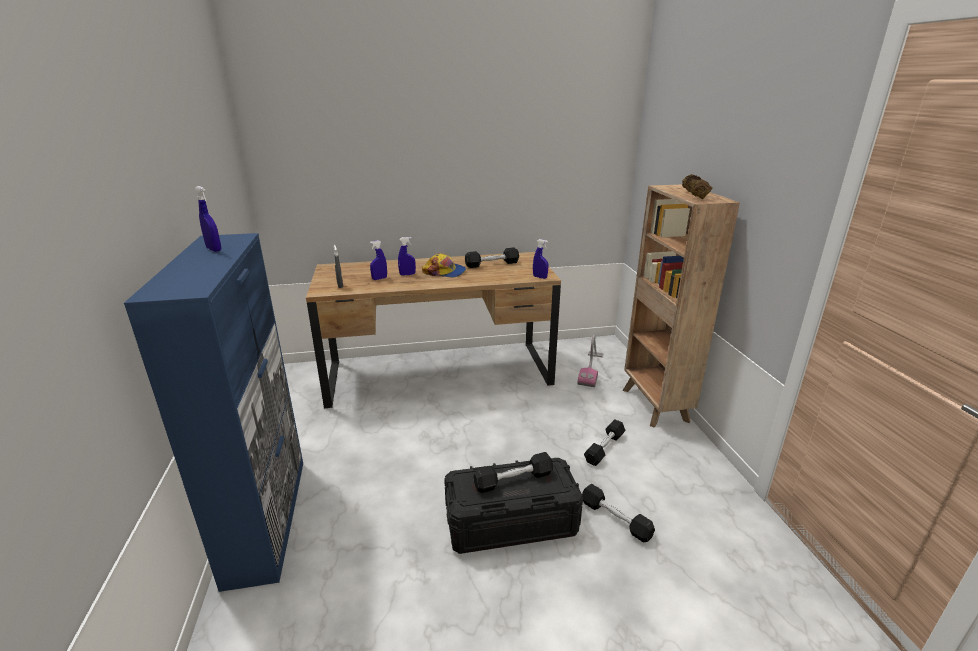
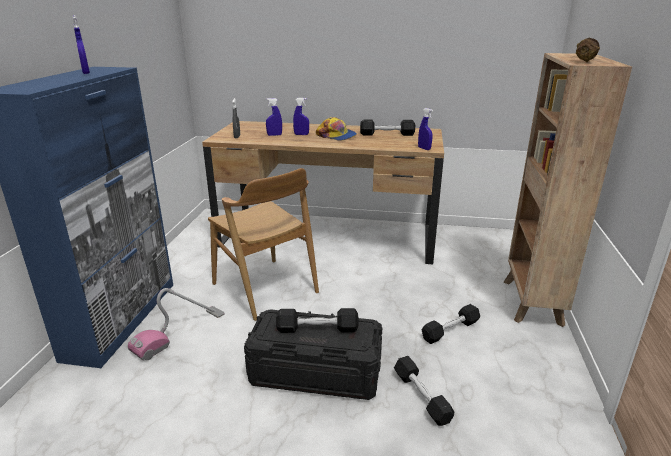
camera: 20 degrees right, 0 degrees up
(408, 445) = (265, 288): none -> brown chair
(591, 369) = (480, 257): vacuum cleaner -> vacuum cleaner (180, 333)

